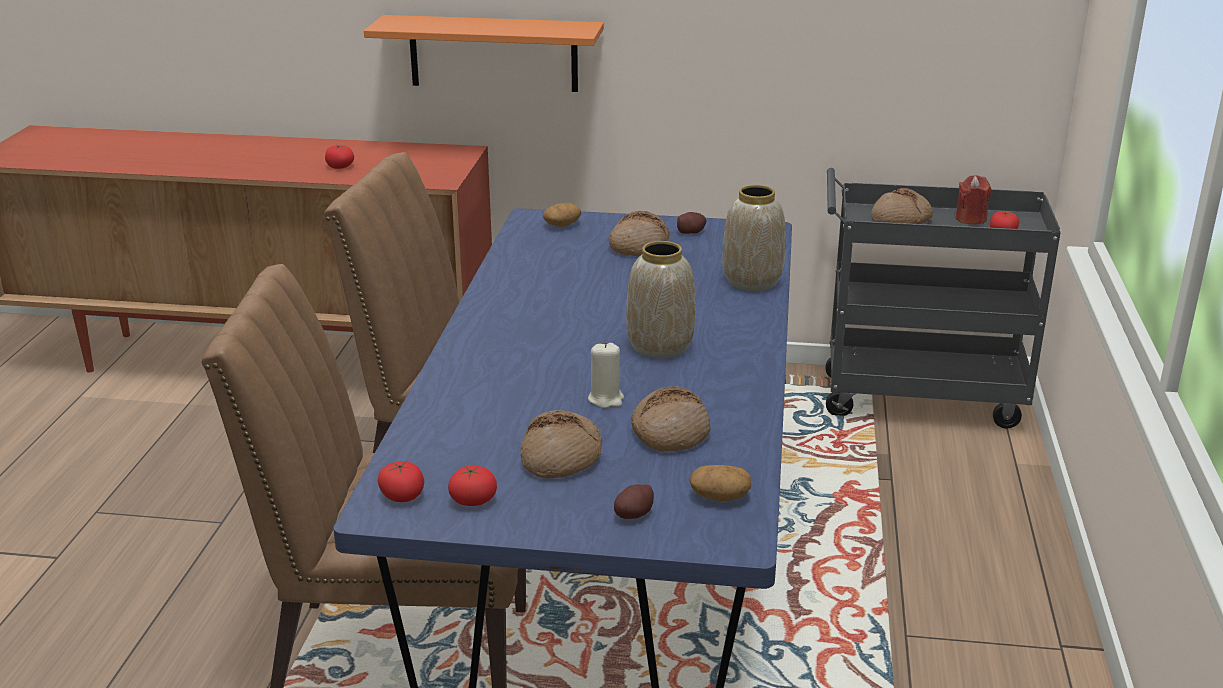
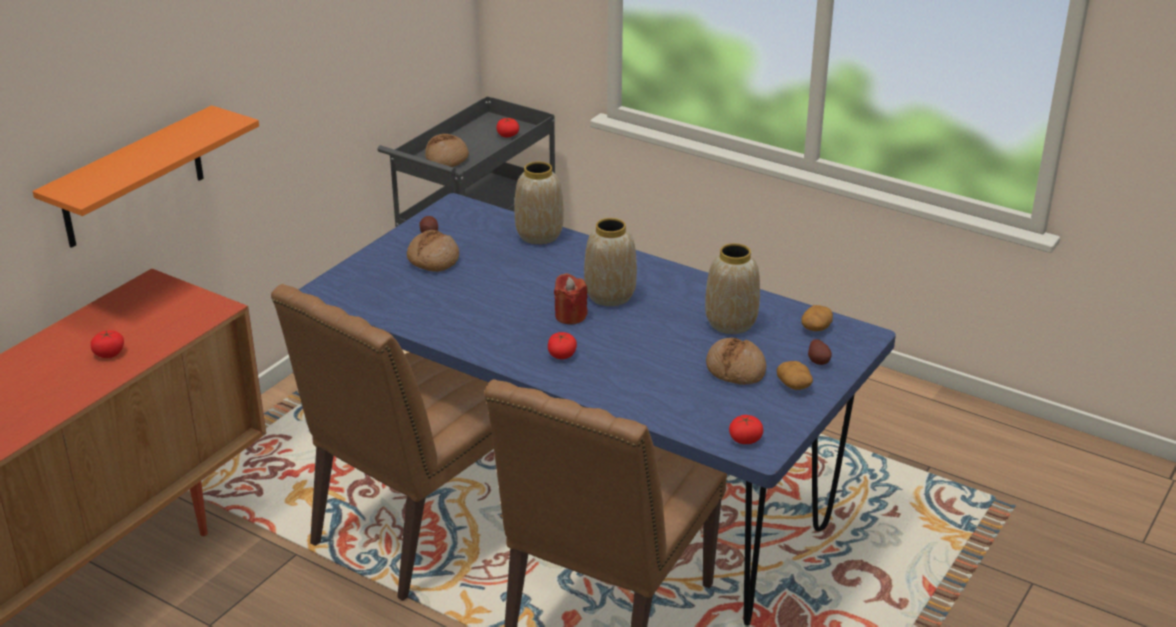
camera: 65 degrees left, 5 degrees up
(473, 500) = (767, 413): tomato -> tomato (562, 355)
(562, 225) = (356, 281): potato -> potato (794, 385)
(606, 399) = (669, 334): beige candle -> none
(670, 432) = (730, 323): bread -> vase
(970, 219) = (473, 136): red candle -> red candle (570, 316)

